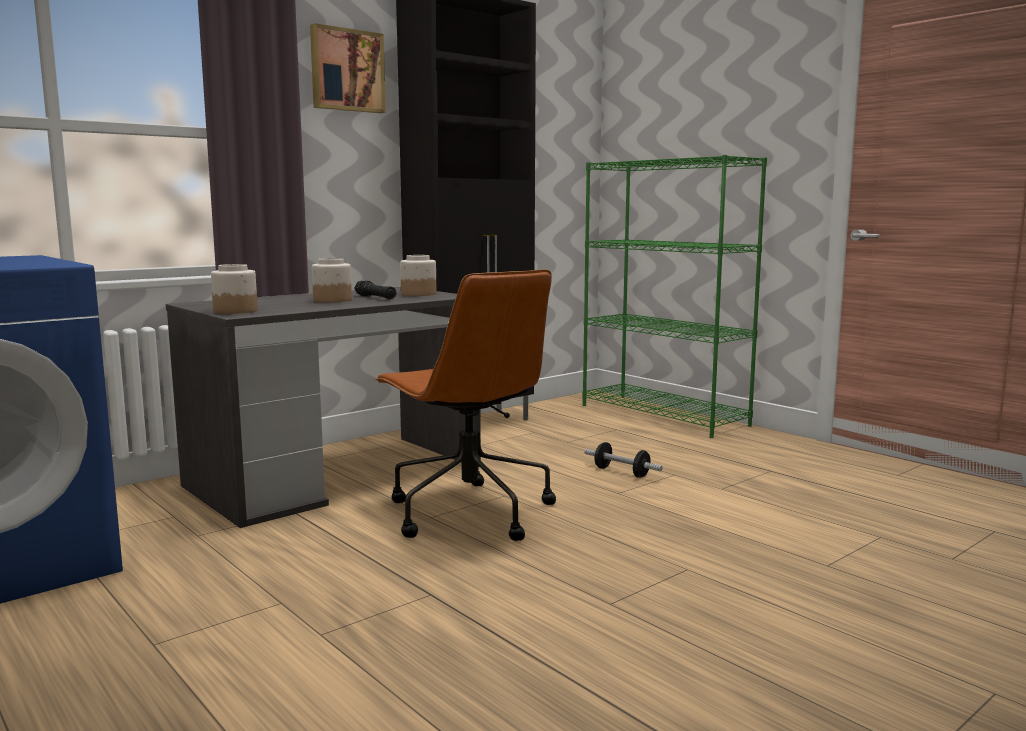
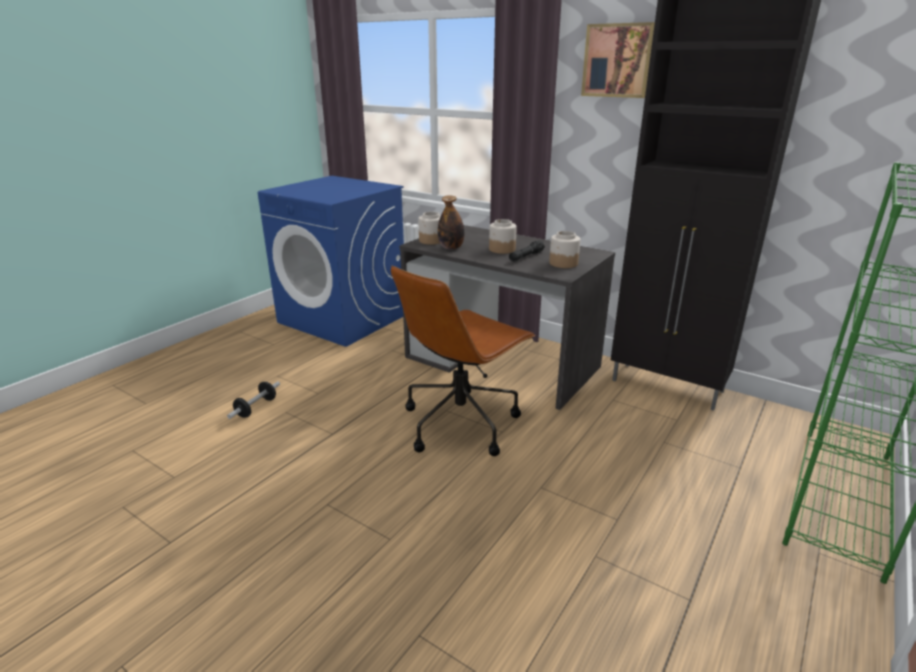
camera: 75 degrees right, 15 degrees up
(287, 308) = (451, 248): none -> bottle
(621, 472) = (598, 484): dumbbell -> dumbbell (256, 408)

